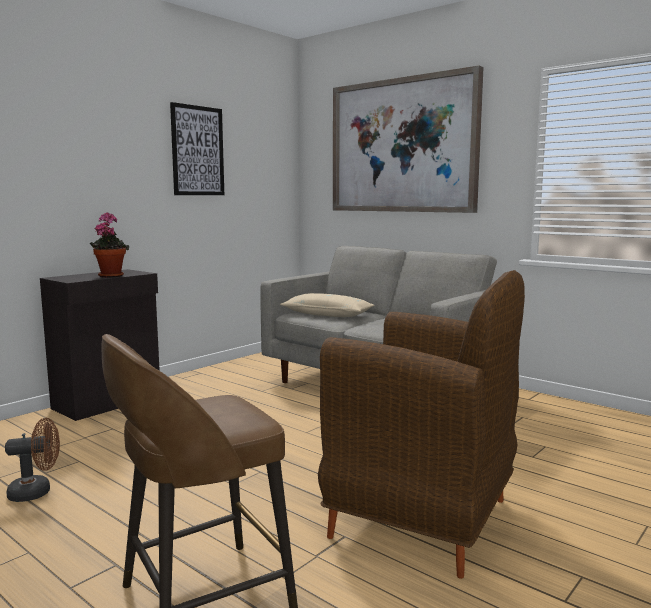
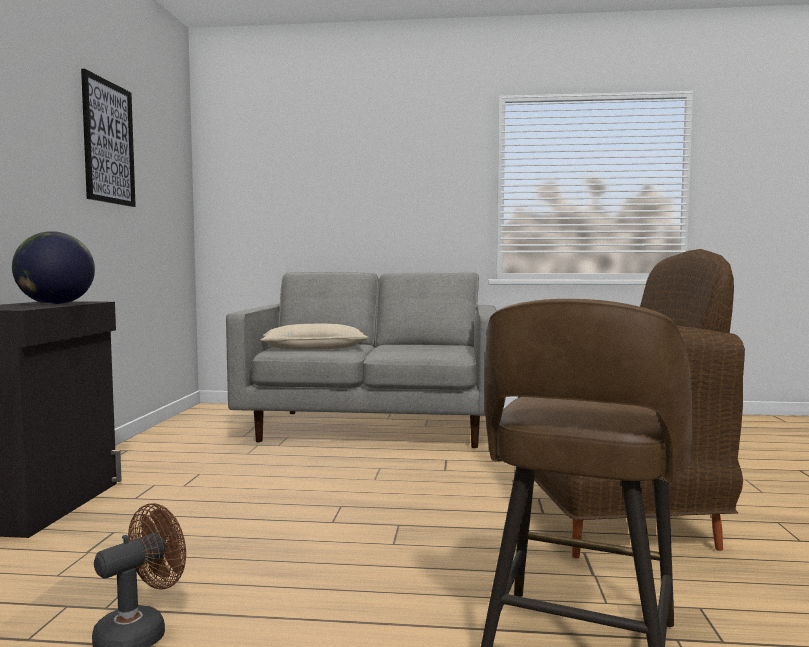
camera: 35 degrees left, 5 degrees down
(110, 275) = (55, 304): potted plant -> globe
(402, 146) = (345, 163): picture -> none

